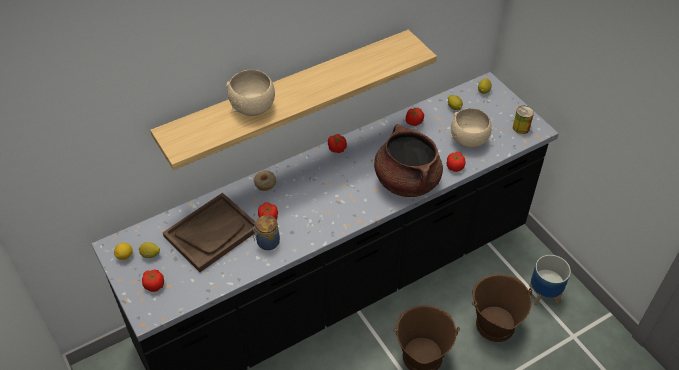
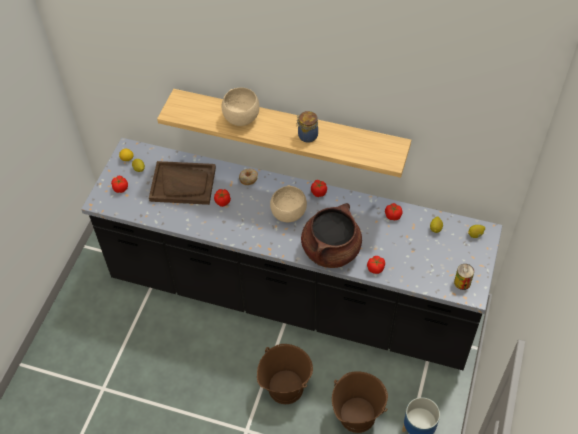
camera: 50 degrees right, 5 degrees up
(267, 242) = (203, 216): jar -> jar (307, 135)
(469, 140) = (411, 260): beige bowl -> beige bowl (288, 214)

